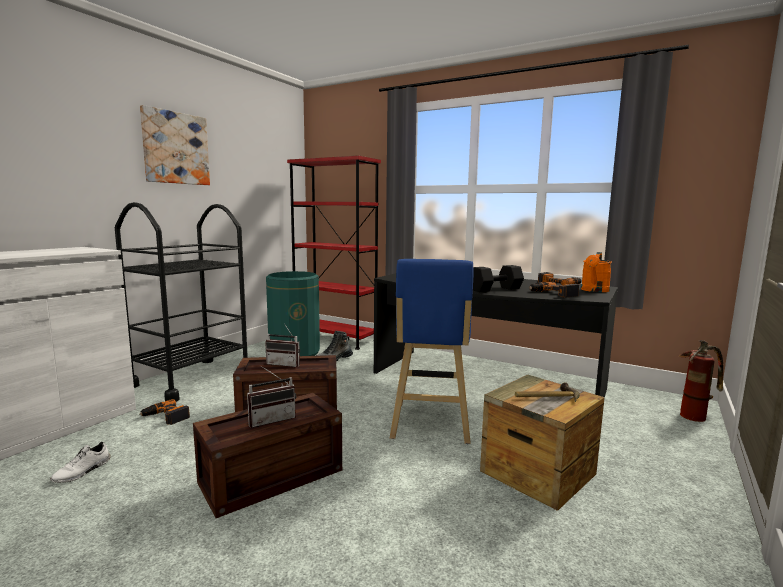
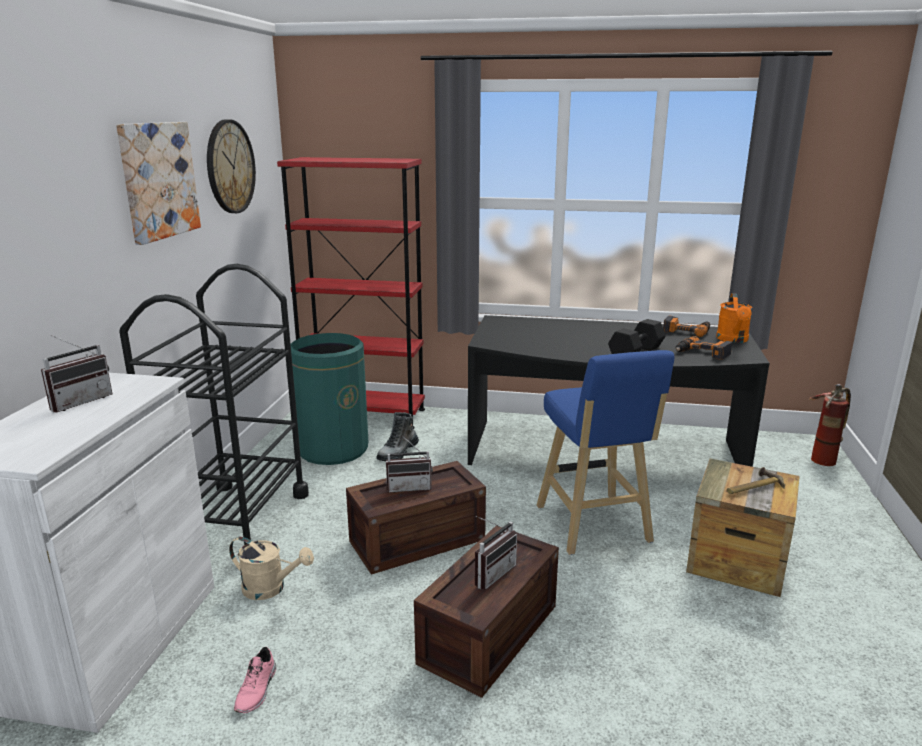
camera: 20 degrees left, 10 degrees up
(42, 251) = (79, 401): none -> radio
(82, 472) = (257, 690): white shoe -> pink shoe
(165, 417) = (271, 588): power drill -> beige watering can
(248, 157) = (230, 167): none -> wall clock

